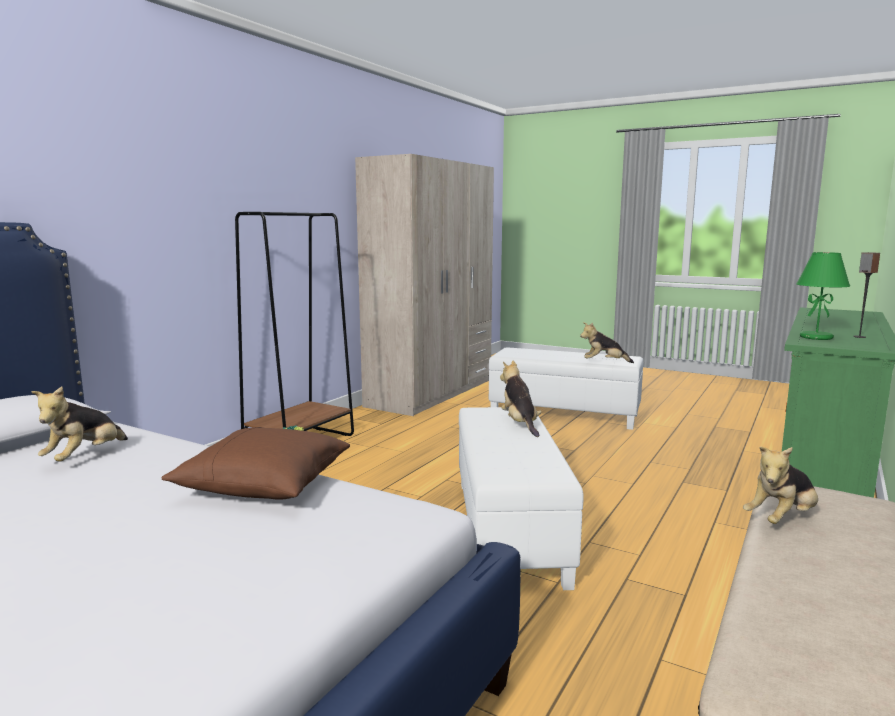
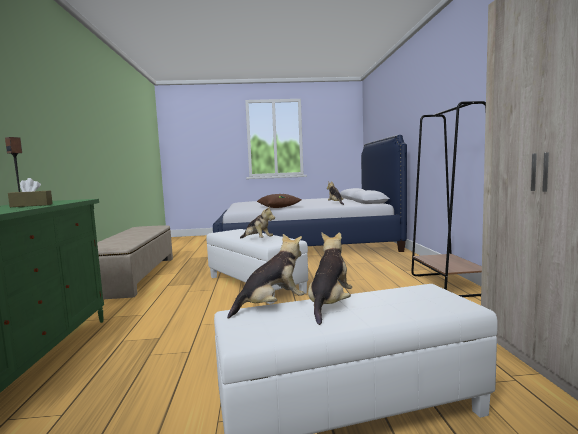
camera: 145 degrees right, 5 degrees down
(782, 519) = (134, 239): plush toy -> plush toy (330, 305)
(816, 337) = (62, 201): green table lamp -> none
(825, 330) = (31, 205): none -> brown tissue box

